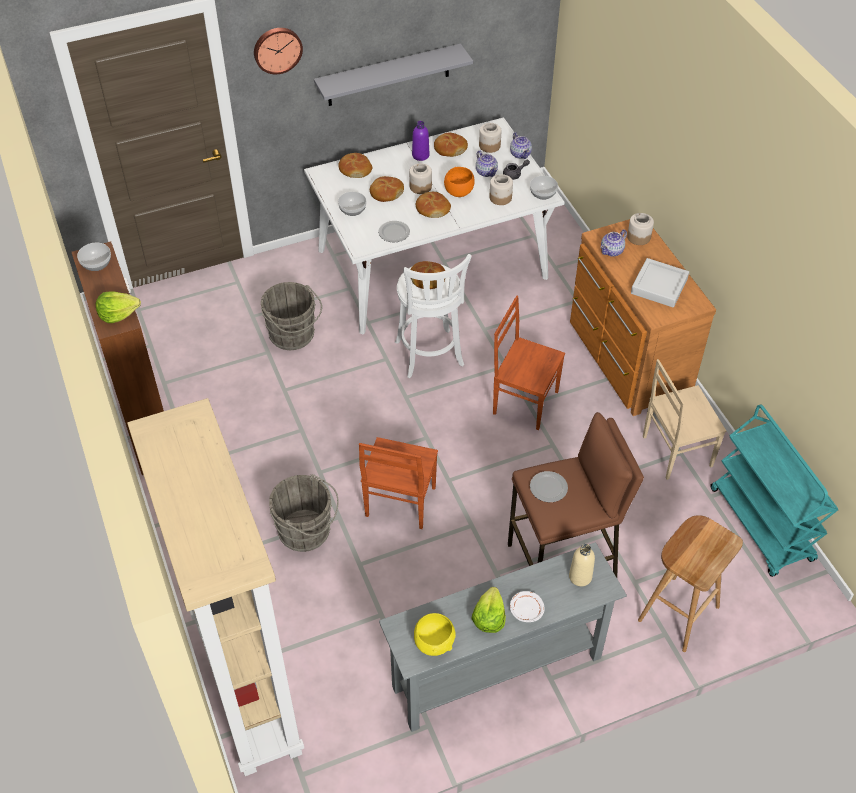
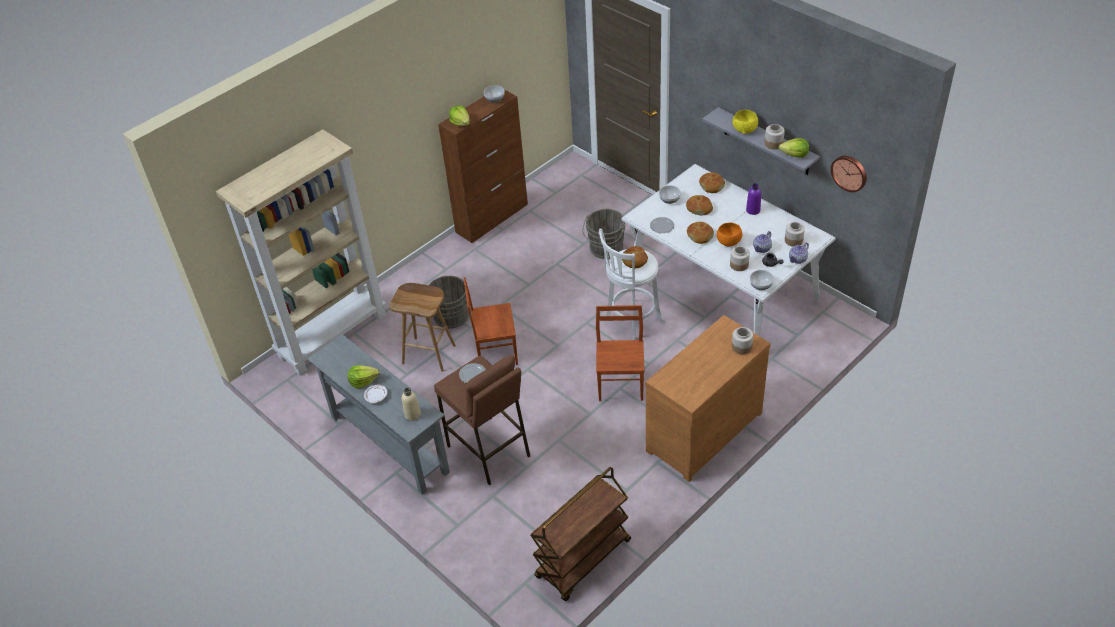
camera: 70 degrees right, 5 degrees down
(277, 49) = (699, 70): wall clock -> wall clock (849, 172)
(420, 186) = (719, 222): jar -> jar (773, 143)
(434, 642) = (336, 362): yellow bowl -> yellow bowl (745, 130)
(445, 58) = (794, 155): none -> lettuce
(450, 149) = (772, 222): bread -> none
(612, 251) = (715, 336): teapot -> none
(659, 286) = (694, 373): grey tray -> none
(675, 451) = (626, 486): beige chair -> none
(678, 612) = (479, 528): brown stool -> brown stool (429, 354)
(762, 525) = (583, 560): turquoise cart -> brown cart

